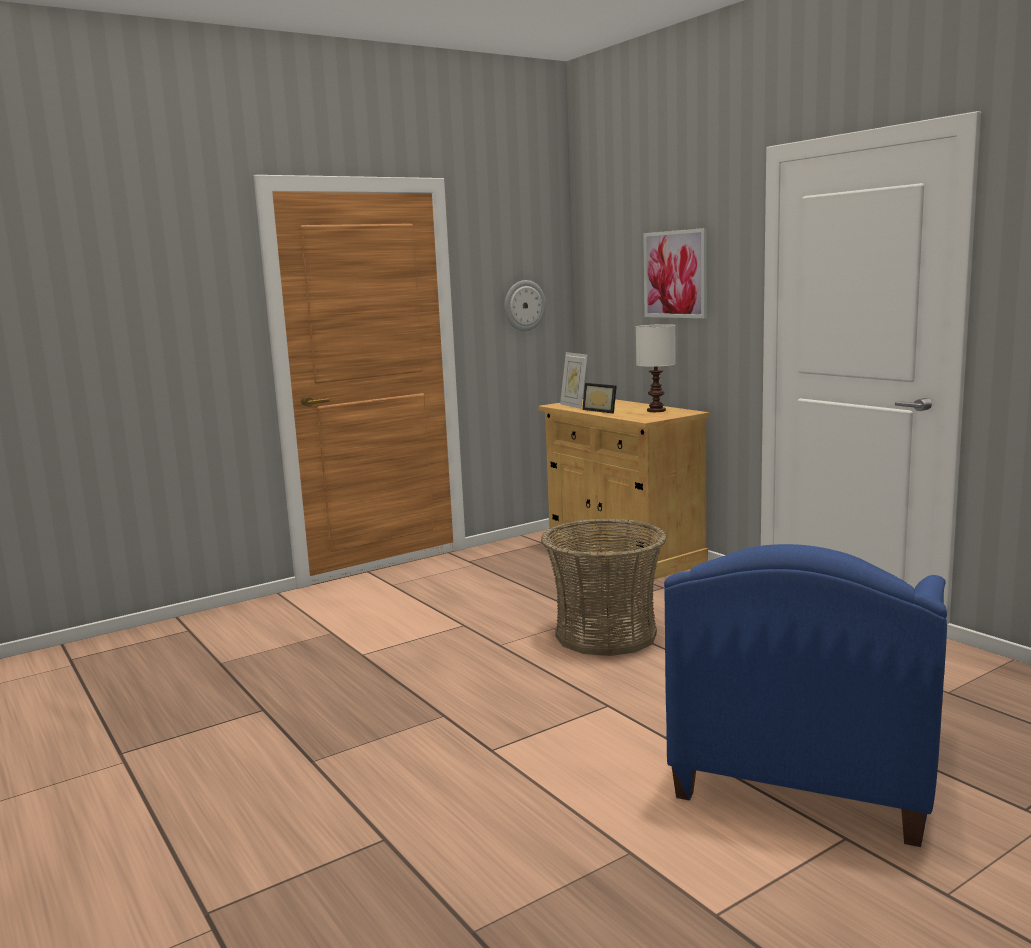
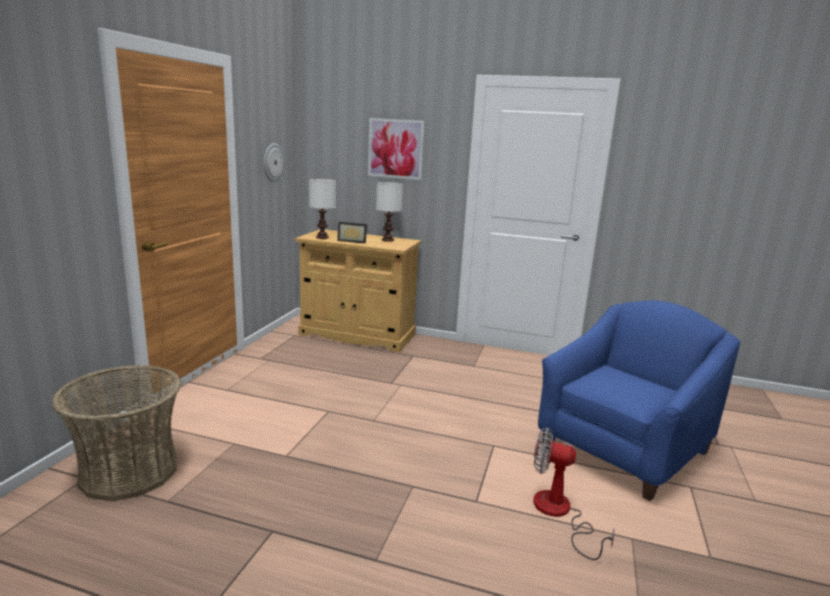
camera: 40 degrees left, 5 degrees up
(574, 406) = (323, 237): picture frame -> white table lamp
(574, 795) = (559, 513): none -> fan
(606, 635) = (426, 396): basket -> basket (129, 471)
(807, 763) = (623, 449): blue armchair -> blue armchair turned 120 degrees counterclockwise

